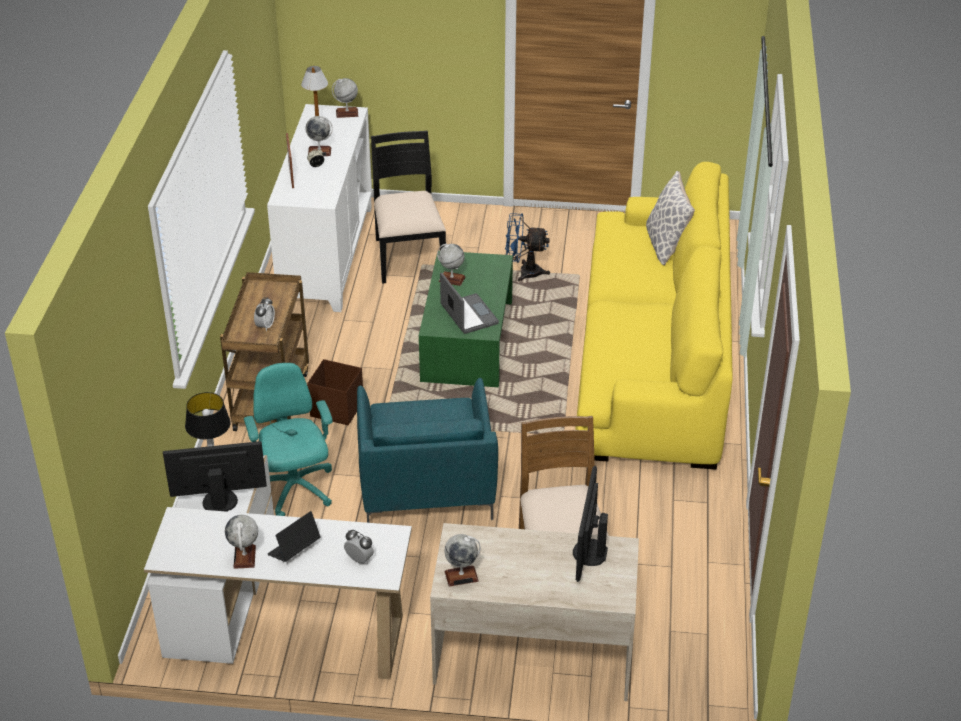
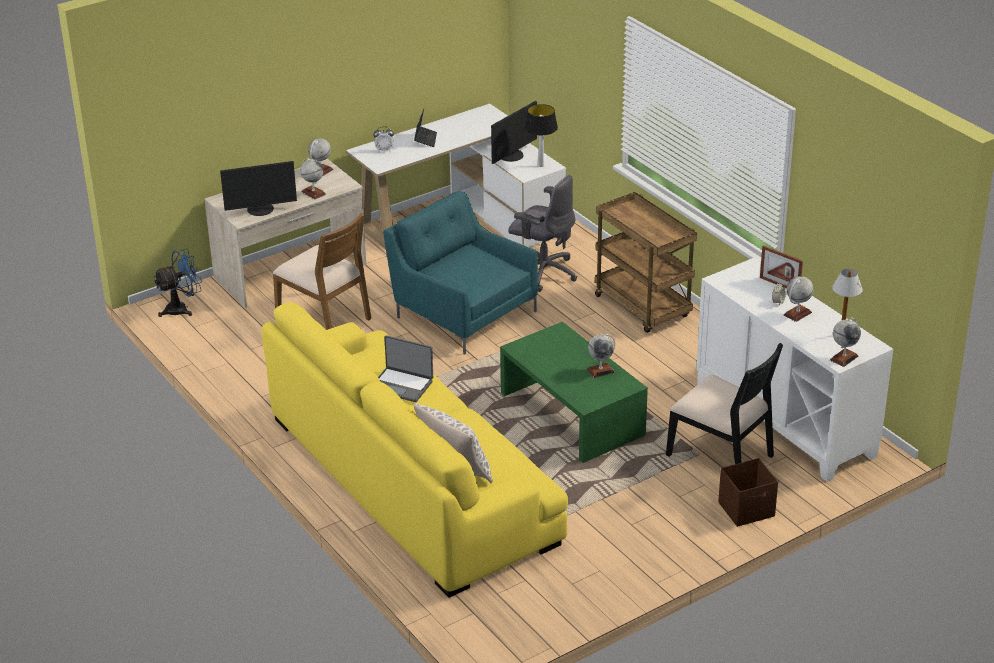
camera: 140 degrees right, 5 degrees down
(244, 557) = (446, 127): globe -> globe (313, 193)
(265, 326) = (630, 220): alarm clock -> none
(294, 490) = (543, 272): turquoise office chair -> grey office chair
(336, 408) = (592, 324): brown storage box -> brown storage box (747, 510)
(468, 315) = (548, 351): laptop -> laptop (402, 385)
(524, 272) = (609, 495): blue fan -> blue fan (182, 309)
(588, 552) = (260, 210): monitor -> monitor turned 105 degrees clockwise

